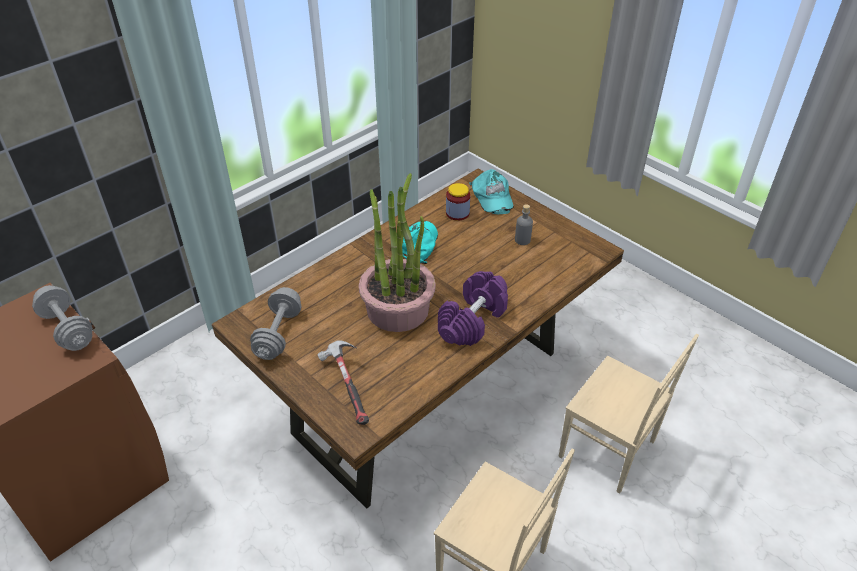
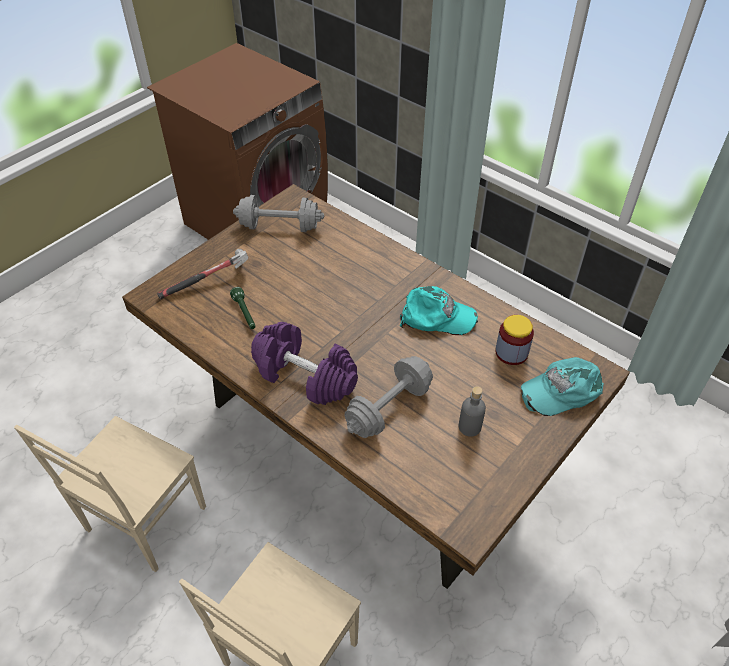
camera: 85 degrees right, 5 degrees up
(68, 329) = (264, 102): grey dumbbell -> grey dumbbell (388, 408)
(395, 359) = (245, 313): none -> green flashlight
(398, 308) = (321, 309): potted plant -> none

